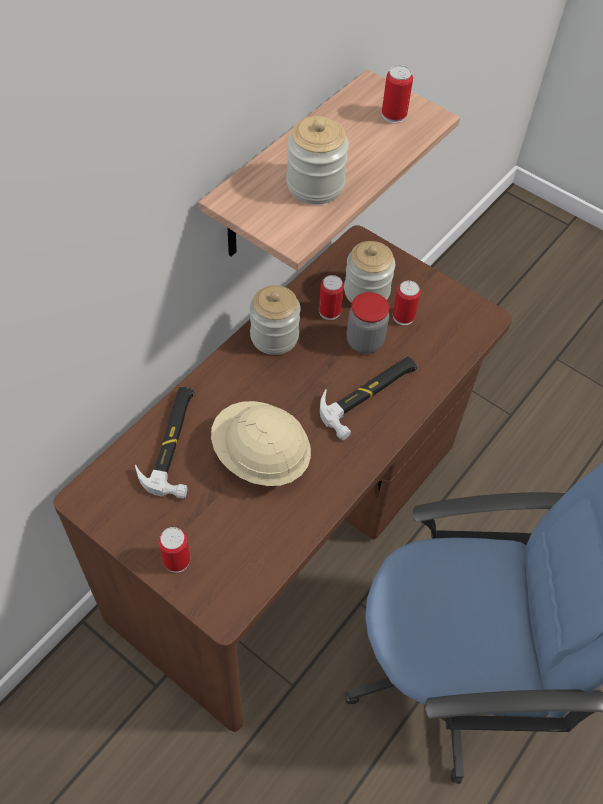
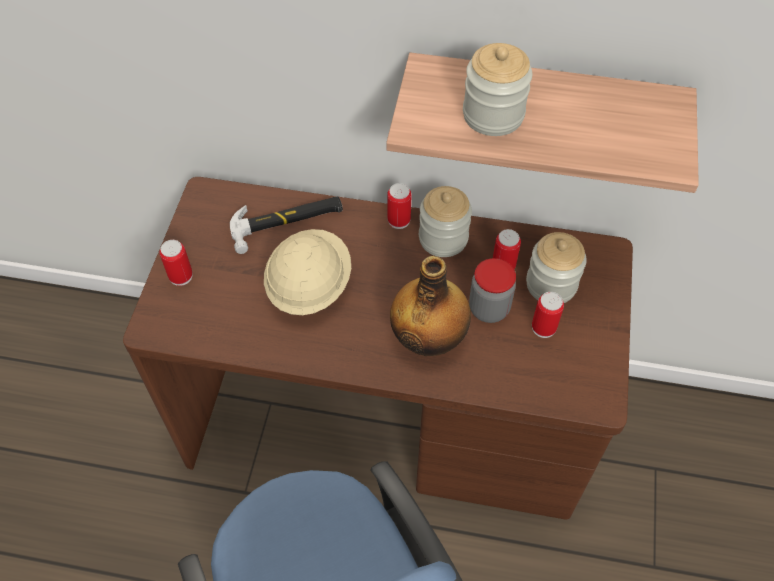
camera: 65 degrees right, 0 degrees up
(370, 395) = (429, 339): hammer -> bottle
(394, 115) = (645, 133): can -> can (399, 220)

